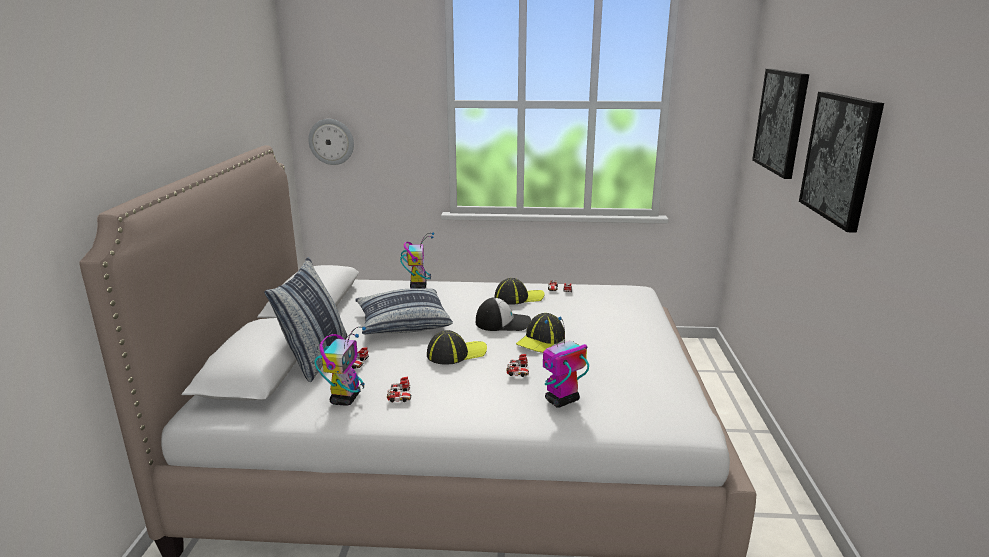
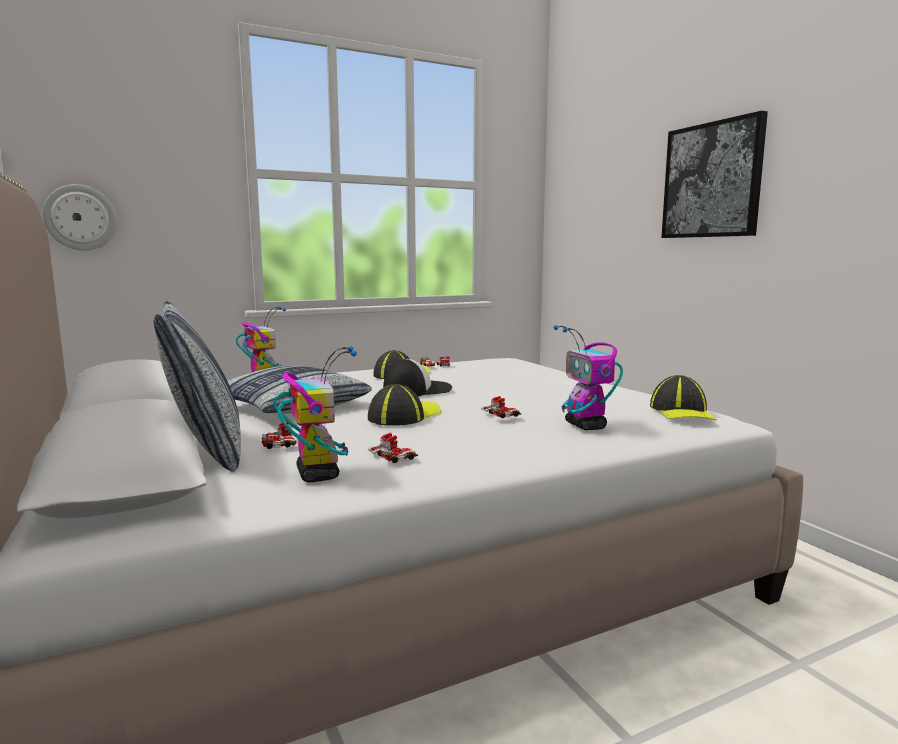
camera: 30 degrees left, 10 degrees down
(541, 340) = (481, 394): cap -> cap (682, 412)
(561, 400) = (586, 426): toy robot -> toy robot turned 45 degrees counterclockwise
(781, 121) = (606, 182): picture -> none

